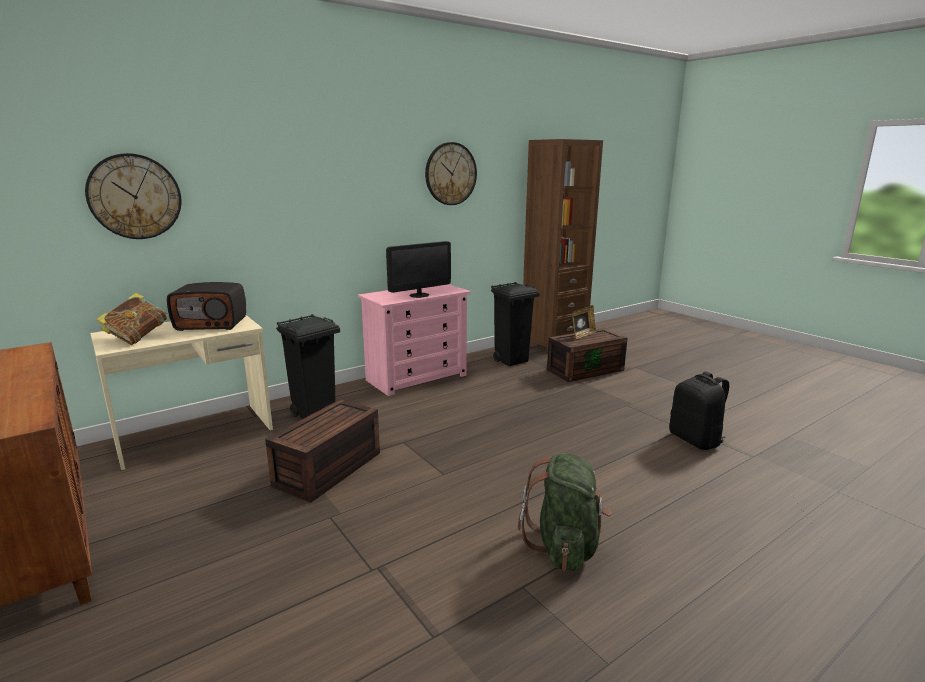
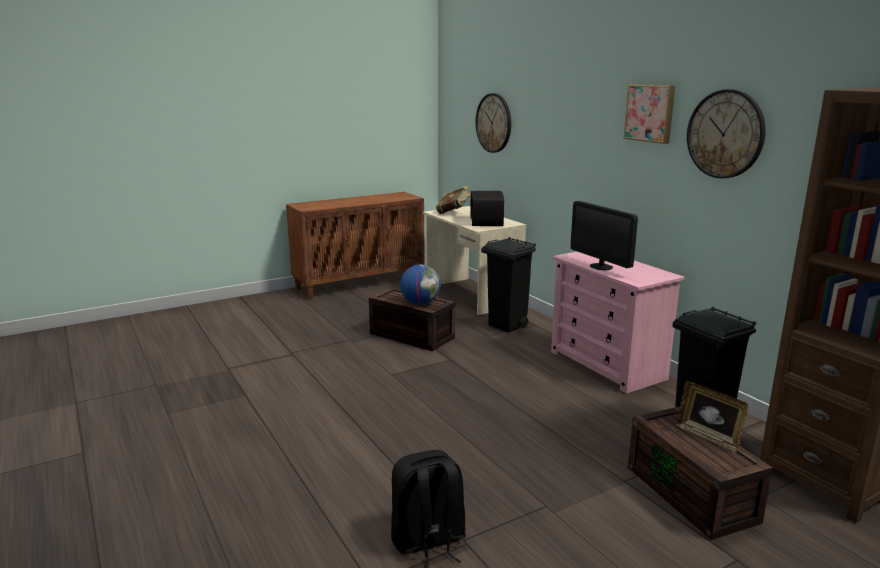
camera: 95 degrees right, 0 degrees up
(342, 416) = (420, 303): none -> globe
(389, 163) = (650, 113): none -> picture
(564, 546) = (273, 414): green backpack -> none

